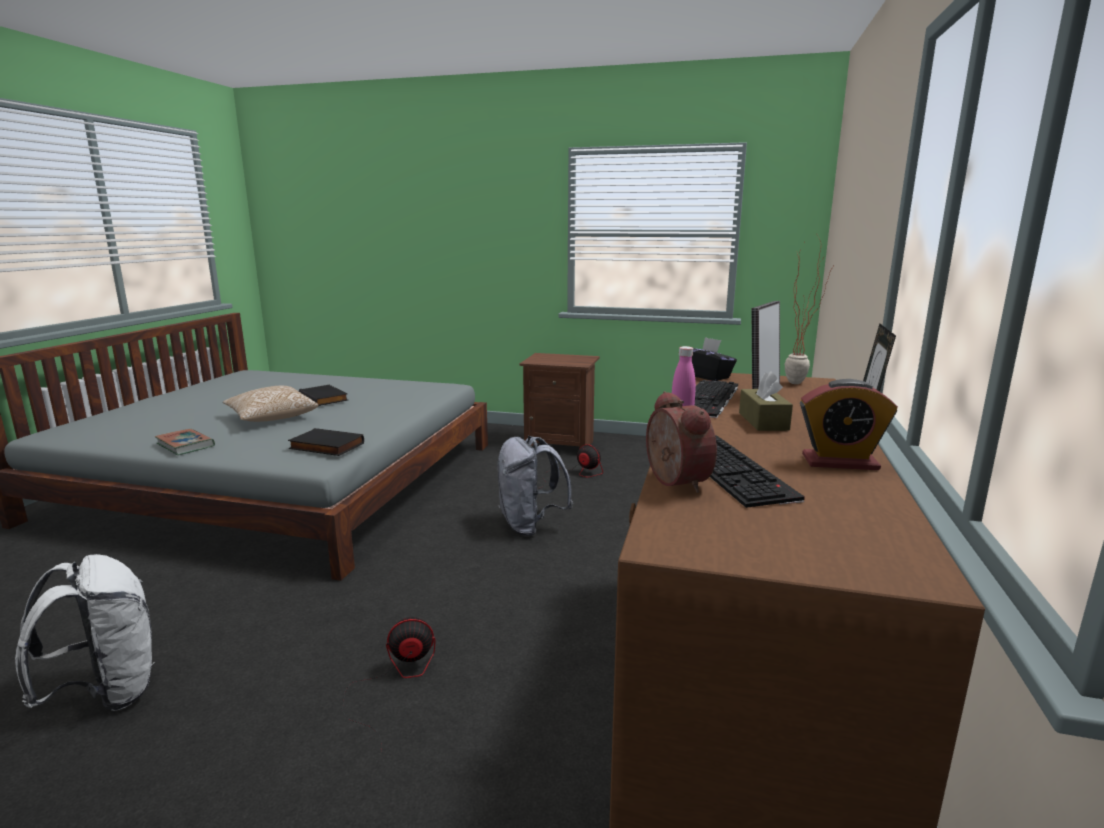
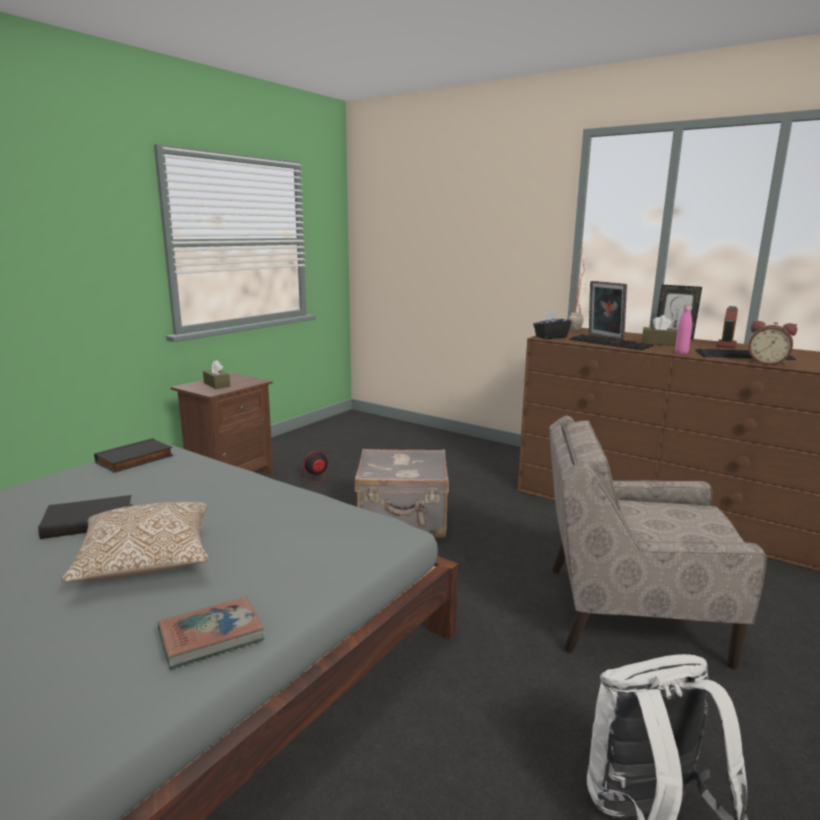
camera: 70 degrees left, 0 degrees up
(325, 446) = (342, 523): black book -> black book (135, 459)
(395, 680) = (629, 612): fan -> beige armchair
(530, 526) = (403, 521): grey backpack -> grey suitcase
(554, 359) = (217, 385): none -> brown tissue box
(672, 482) = (767, 363): alarm clock -> alarm clock turned 150 degrees counterclockwise

